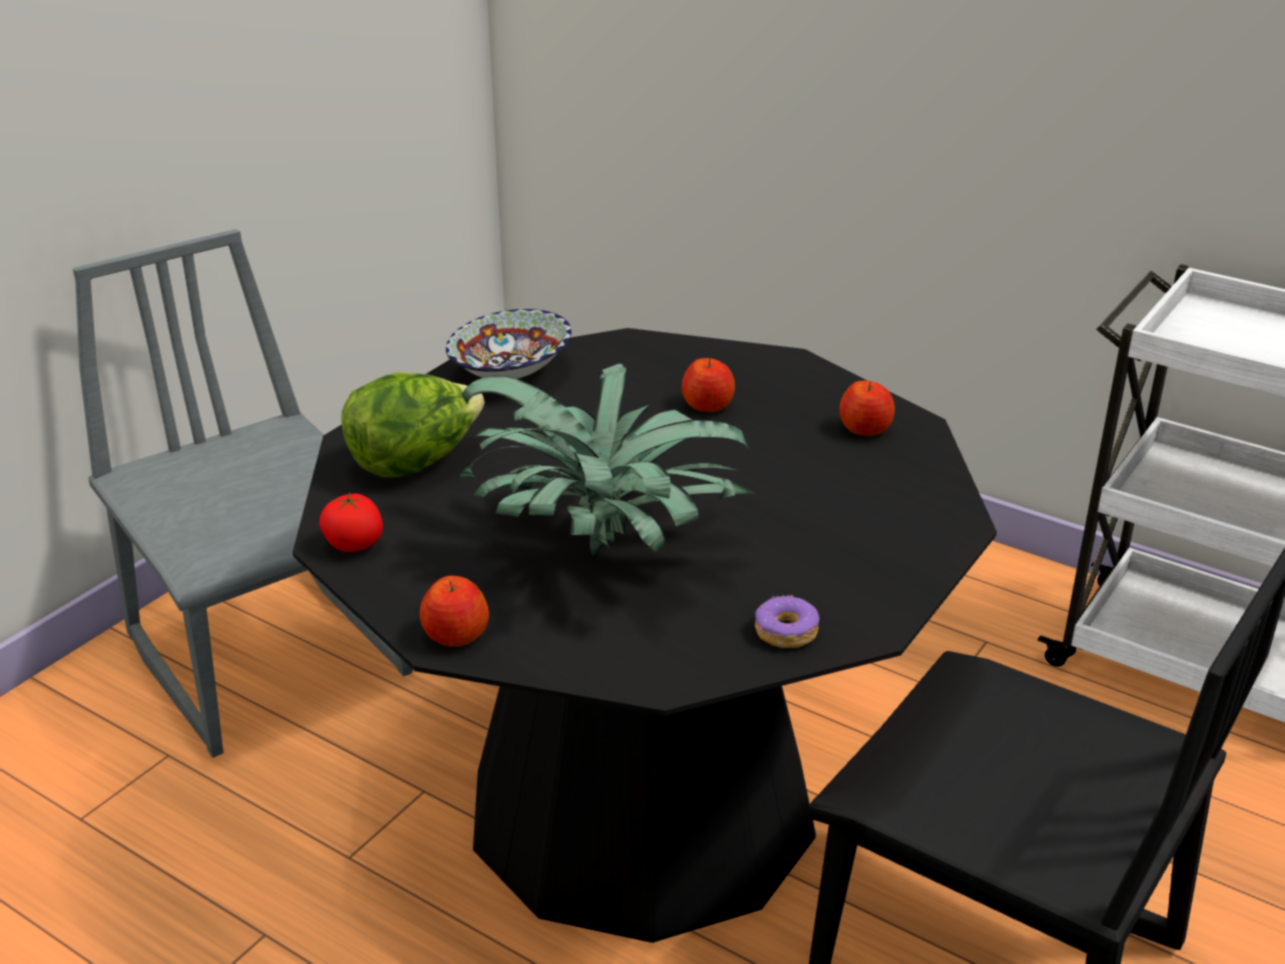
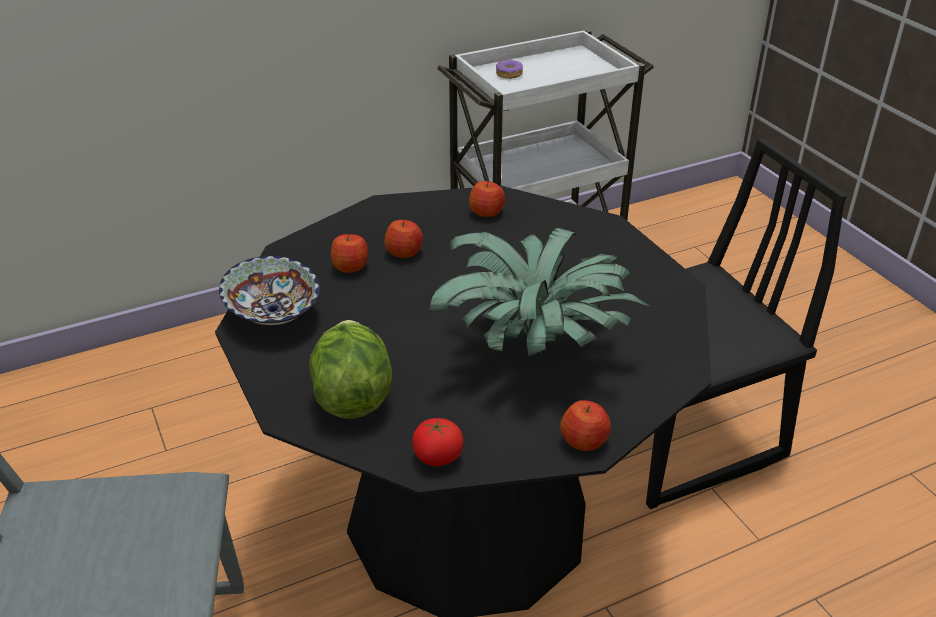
camera: 60 degrees left, 5 degrees up
(641, 384) = (350, 266): none -> apple
(785, 632) = (666, 314): donut -> donut (509, 74)

